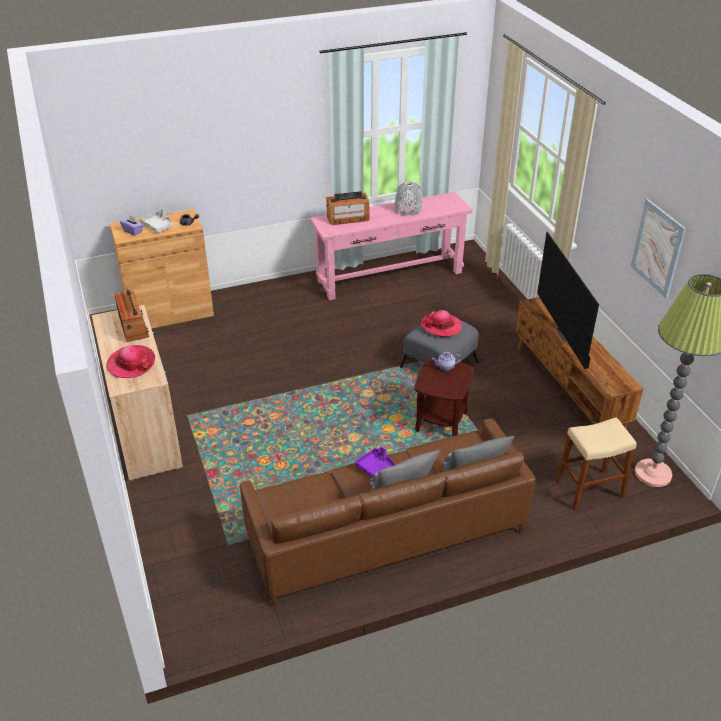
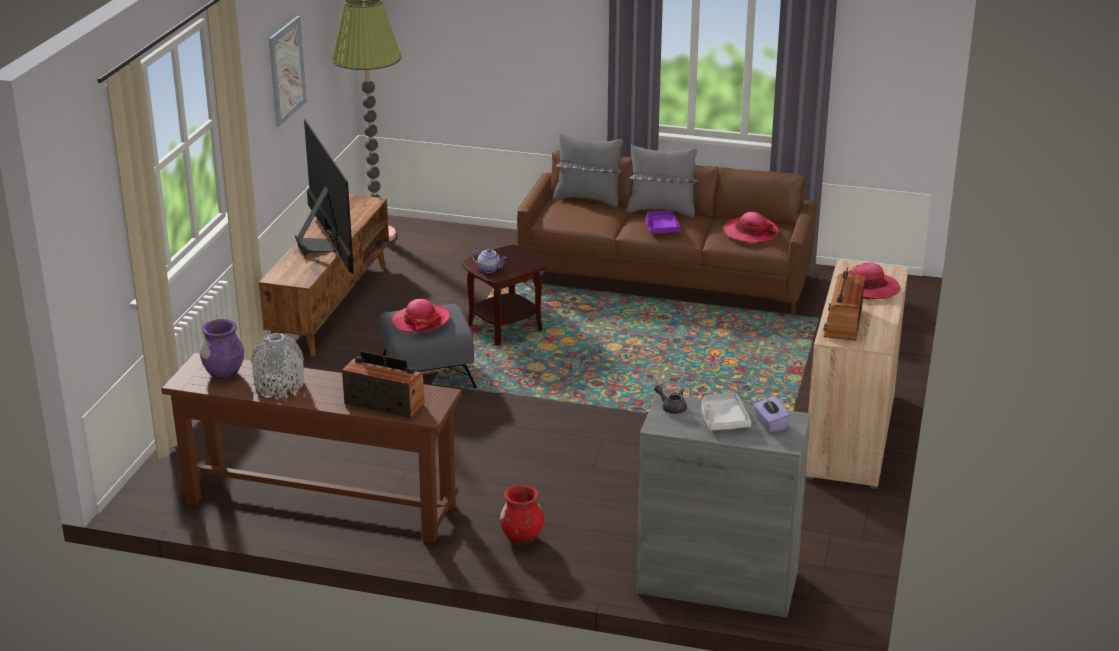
camera: 145 degrees left, 10 degrees down
(170, 313) = (717, 582): brown cabinet -> grey cabinet
(280, 297) = (522, 538): none -> red vase
(301, 499) = (750, 232): none -> hat
(390, 277) = (320, 503): pink console table -> brown console table
(440, 205) = (224, 373): none -> purple vase
(566, 333) = (321, 246): television -> television turned 45 degrees counterclockwise
(589, 489) = (448, 245): beige stool -> none

